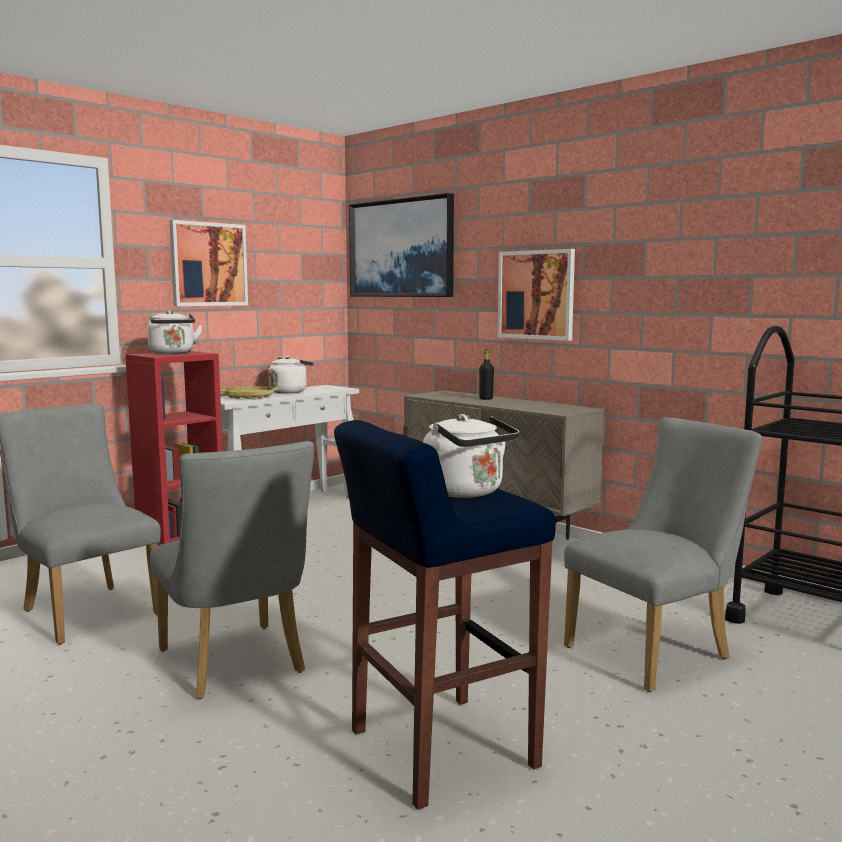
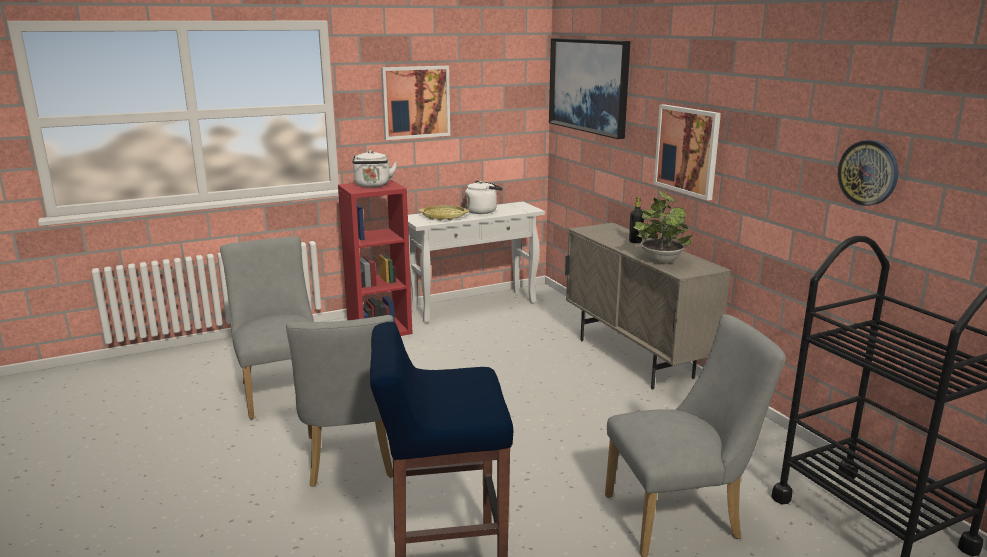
camera: 20 degrees right, 10 degrees up
(467, 492) = (465, 391): white kettle -> none
(528, 407) = (660, 260): none -> potted plant
(754, 277) = (868, 172): none -> wall clock

